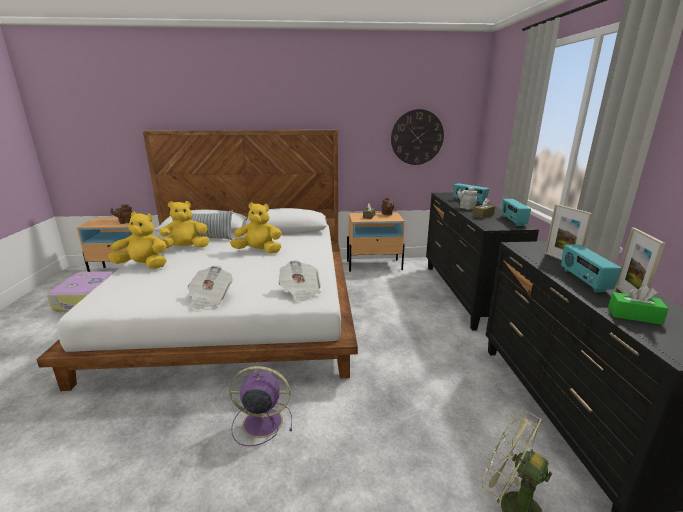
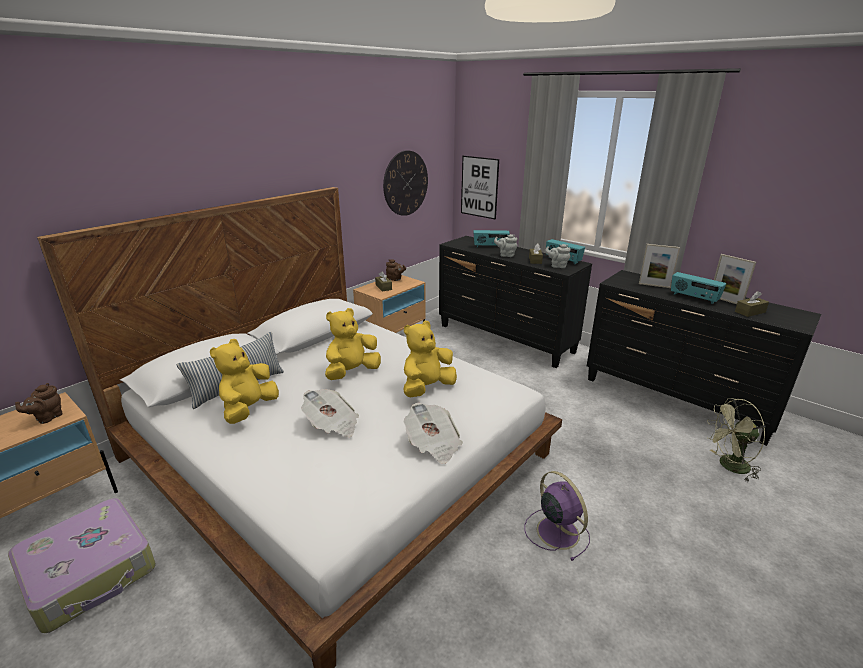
camera: 45 degrees left, 5 degrees up
(144, 266) = (256, 457): yellow plush toy -> yellow plush toy (427, 388)
(260, 422) = (556, 531): purple fan -> purple fan turned 105 degrees clockwise
(300, 291) = (489, 393): newspaper -> newspaper (332, 425)
(492, 148) = (479, 187): none -> picture
(493, 223) = (557, 266): none -> grey teapot
(634, 315) = (750, 312): green tissue box -> brown tissue box

